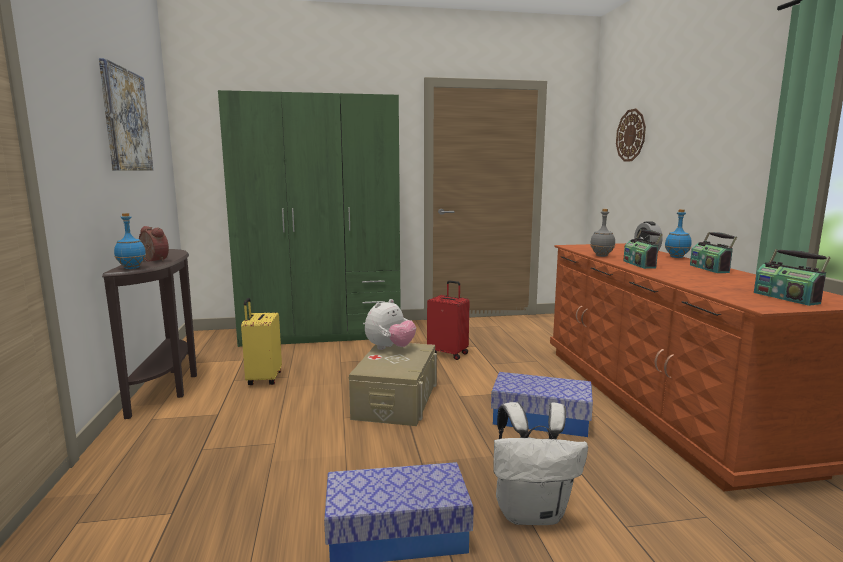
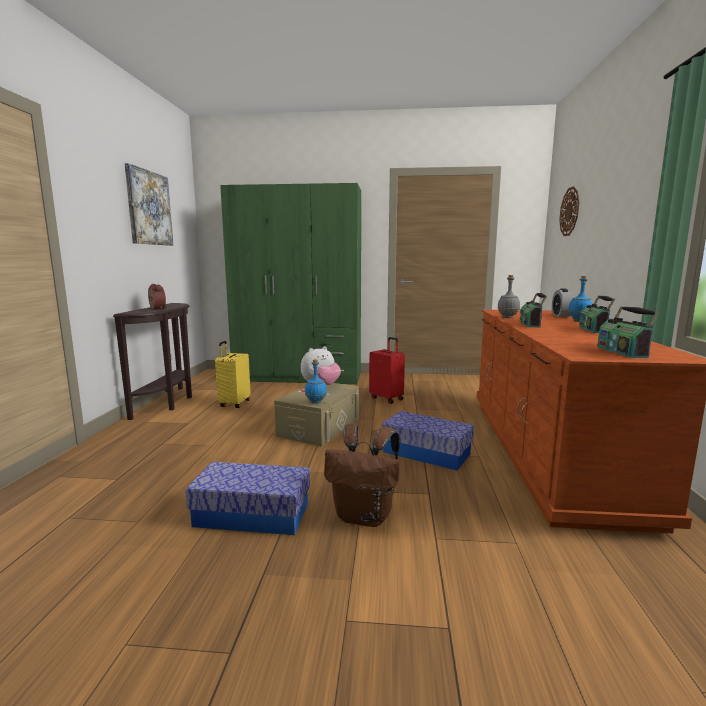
camera: 15 degrees right, 0 degrees up
(132, 268) = (135, 312): blue bottle -> blue bottle (316, 402)
(532, 512) = (365, 516): white backpack -> brown backpack

